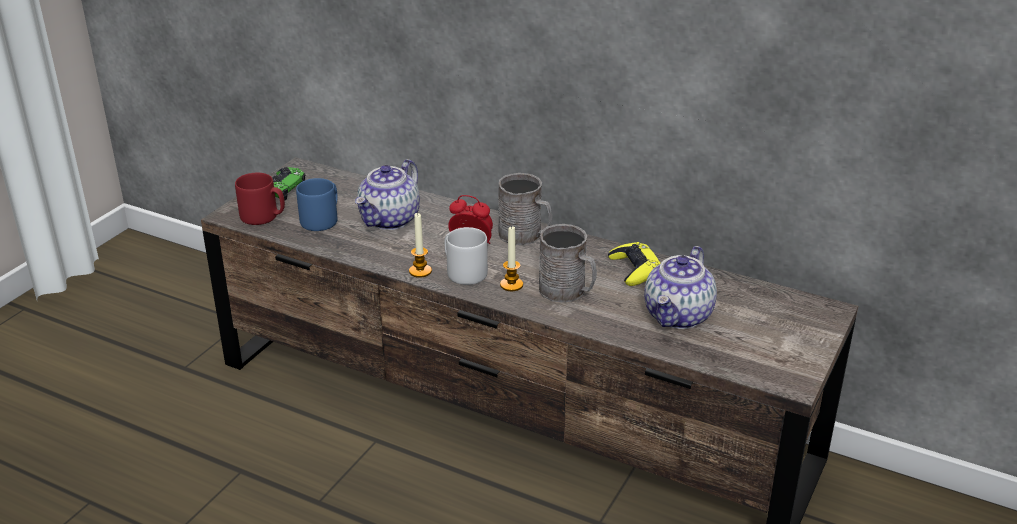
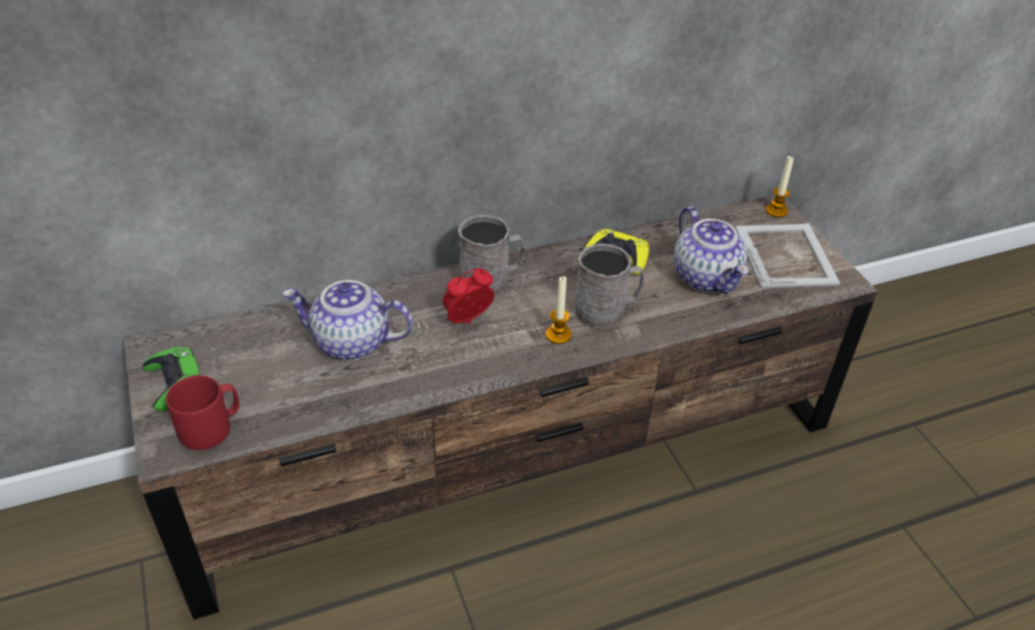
camera: 50 degrees left, 10 degrees up
(322, 220) = (282, 388): blue mug -> none
(390, 220) = (350, 343): teapot -> teapot turned 120 degrees clockwise
(420, 271) = (466, 376): candle -> candle (776, 211)
(463, 272) = (503, 350): grey mug -> none
(775, 340) = (786, 254): none -> picture frame

